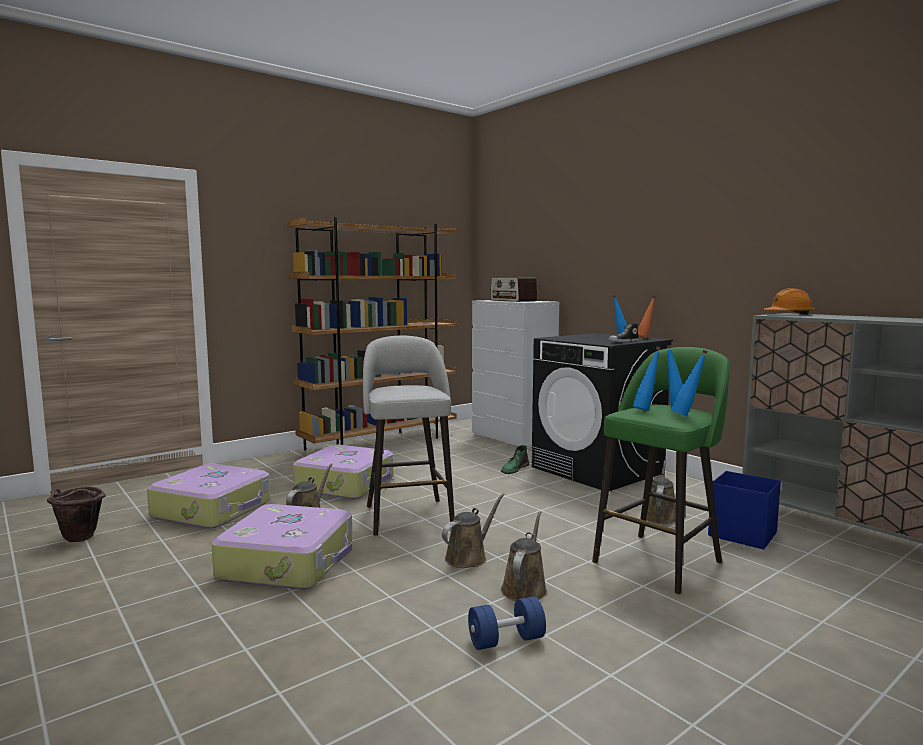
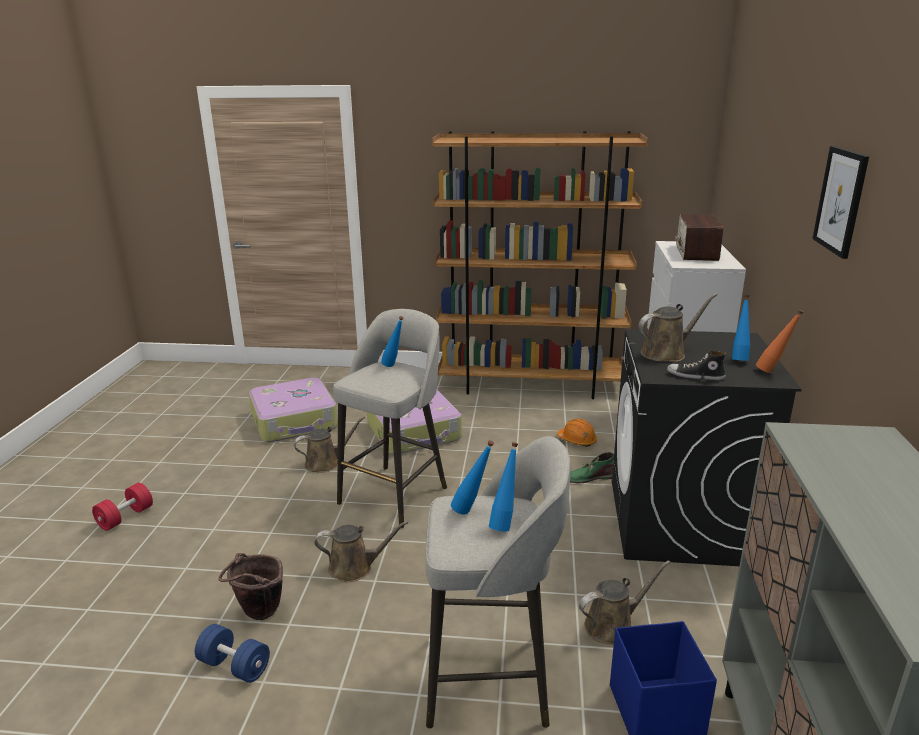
camera: 45 degrees right, 15 degrees up
(78, 539) = (197, 417): brown bucket -> brown bucket (258, 614)
(160, 625) = (125, 517): none -> red dumbbell
(289, 562) = (252, 501): suitcase -> none
(525, 588) = (333, 627): brown watering can -> brown watering can (666, 353)
(659, 561) = (491, 680): green stool -> grey stool
(671, 224) = (841, 200): none -> picture
(687, 415) = (479, 545): blue bottle -> blue bottle (394, 366)
(789, 314) = (834, 441): orange hard hat -> orange hard hat (577, 440)

